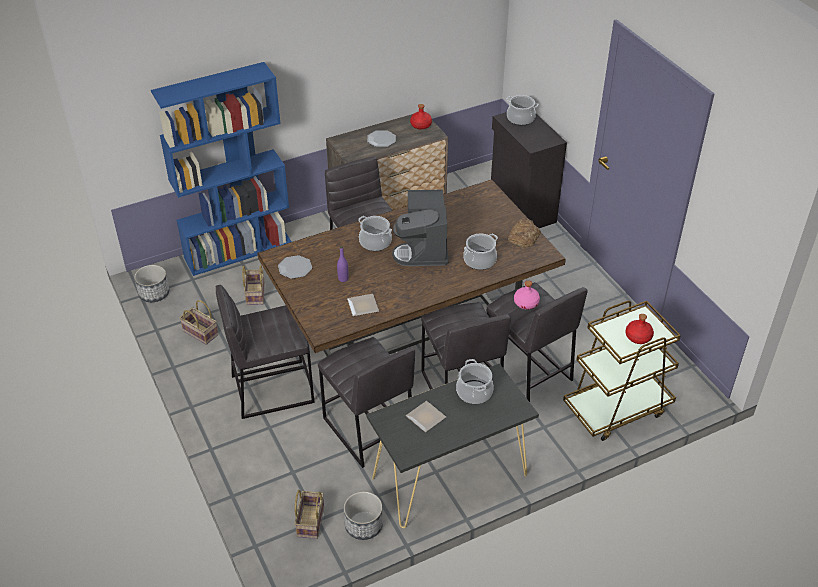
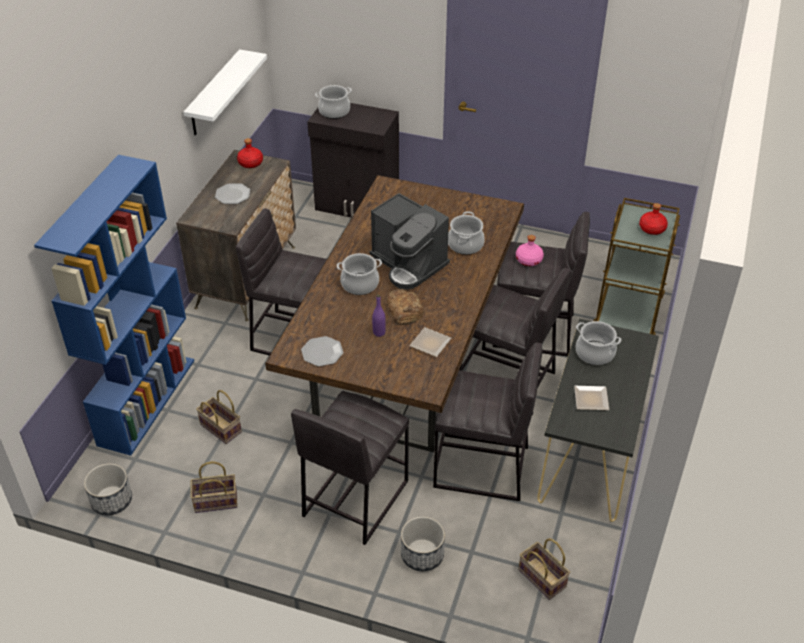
camera: 45 degrees left, 0 degrees up
(363, 525) = (584, 545): planter -> planter (422, 555)
(412, 58) = (214, 94): none -> white shelf
(523, 236) = (469, 205): bread -> bread (404, 310)

